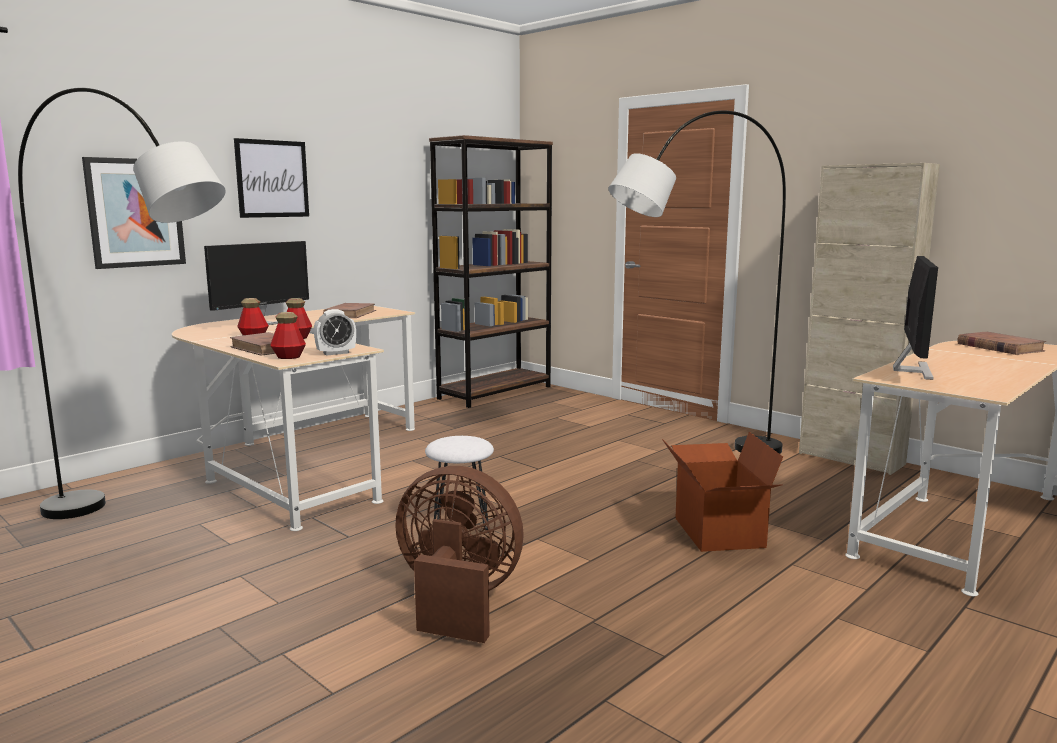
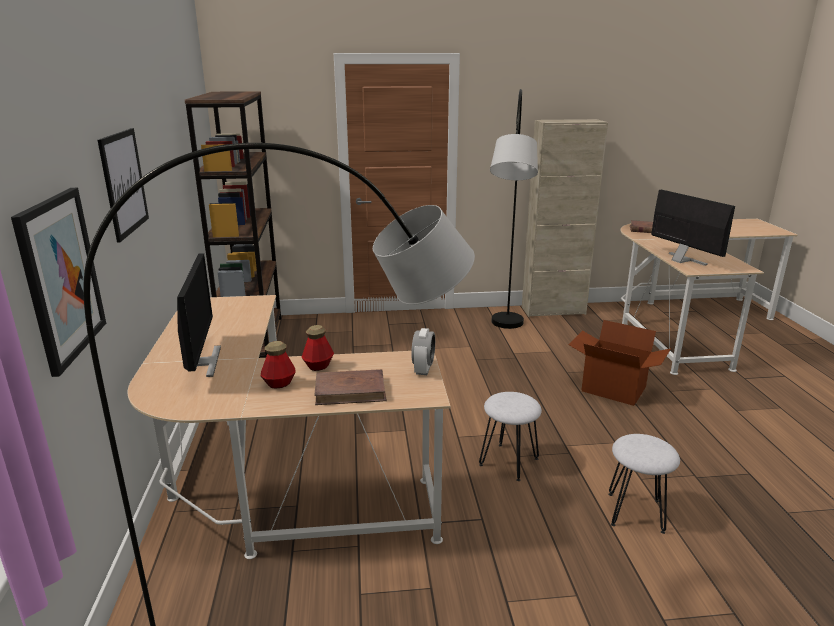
camera: 50 degrees left, 10 degrees up
(288, 357) = (411, 391): bottle -> none
(350, 314) = (231, 317): brown book -> none
(457, 601) = (635, 513): brown fan -> white stool

